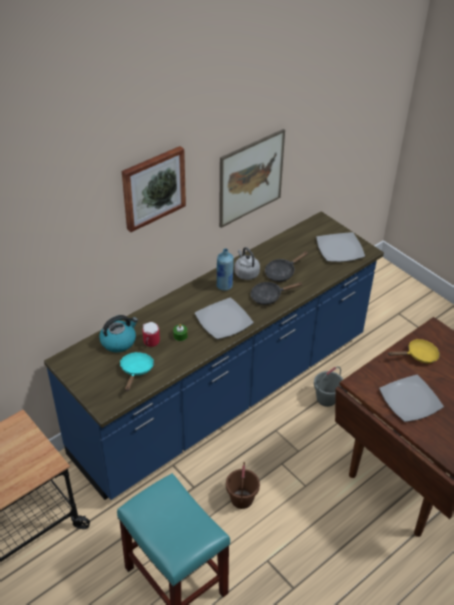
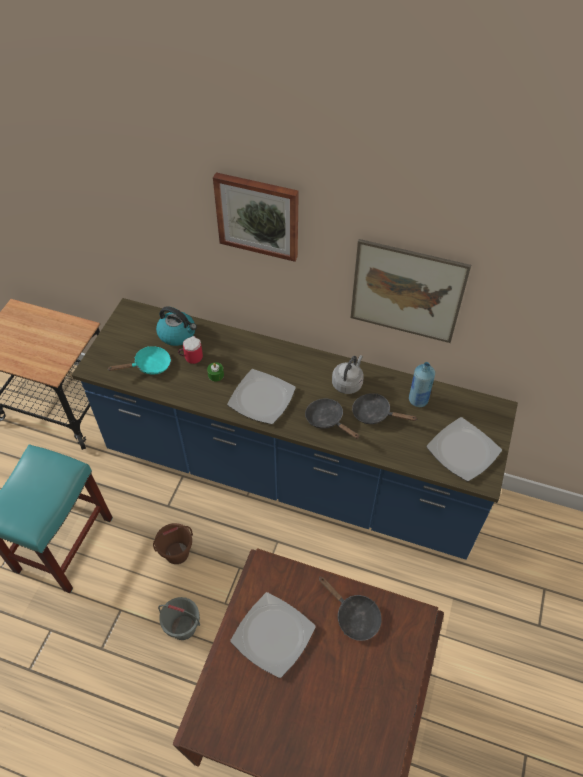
camera: 60 degrees right, 10 degrees up
(224, 286) = (313, 374): blue bottle -> blue bottle (418, 400)
(326, 398) = (352, 569): grey bucket -> grey bucket (183, 627)
(418, 355) = (354, 616): yellow frying pan -> black frying pan

